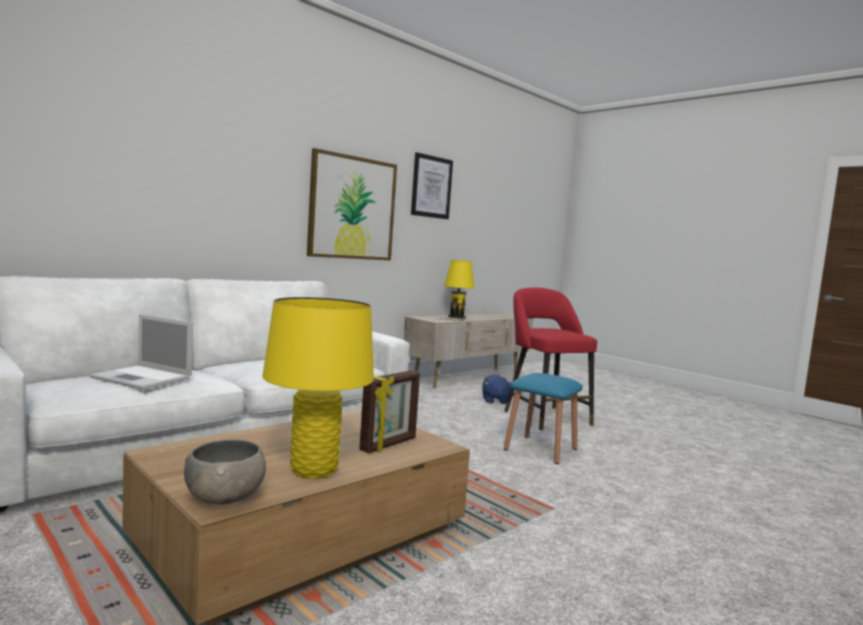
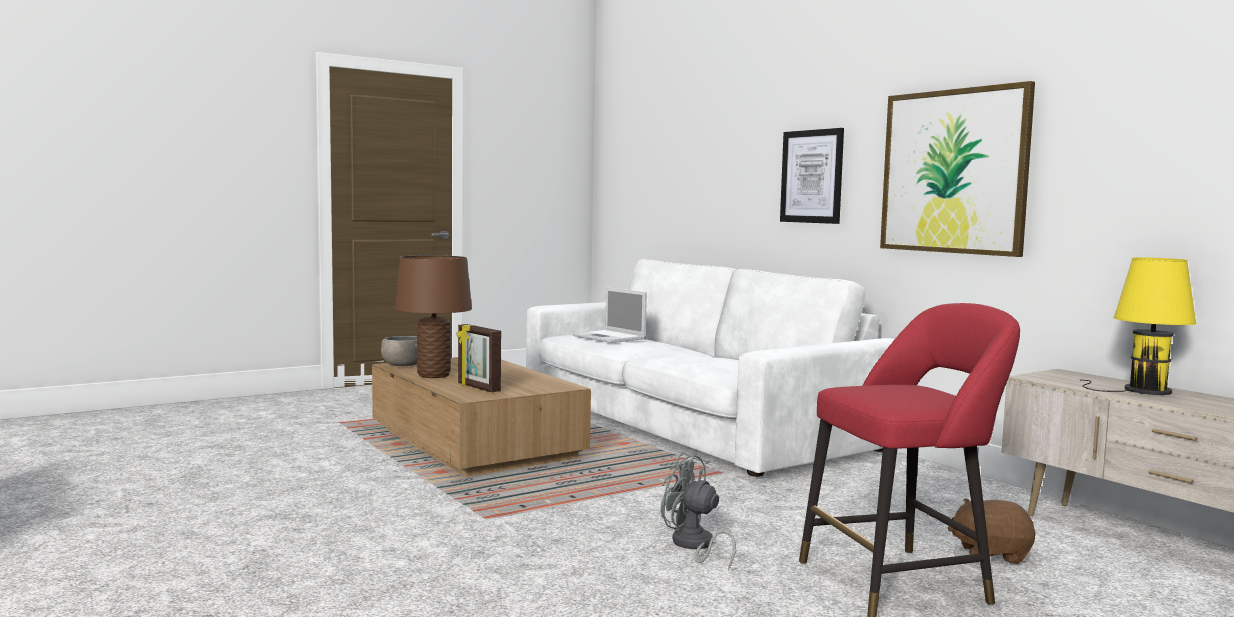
camera: 100 degrees right, 0 degrees up
(143, 378) = (610, 337): laptop -> laptop turned 75 degrees counterclockwise
(313, 470) = (434, 375): yellow table lamp -> brown table lamp
(431, 187) = (1134, 101): picture -> picture (812, 176)
(494, 400) = (990, 554): blue plush toy -> brown plush toy
(540, 449) = (694, 546): blue stool -> grey fan

